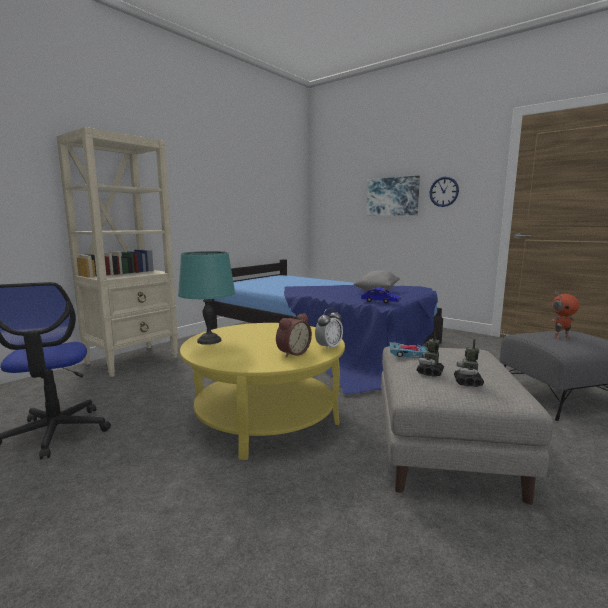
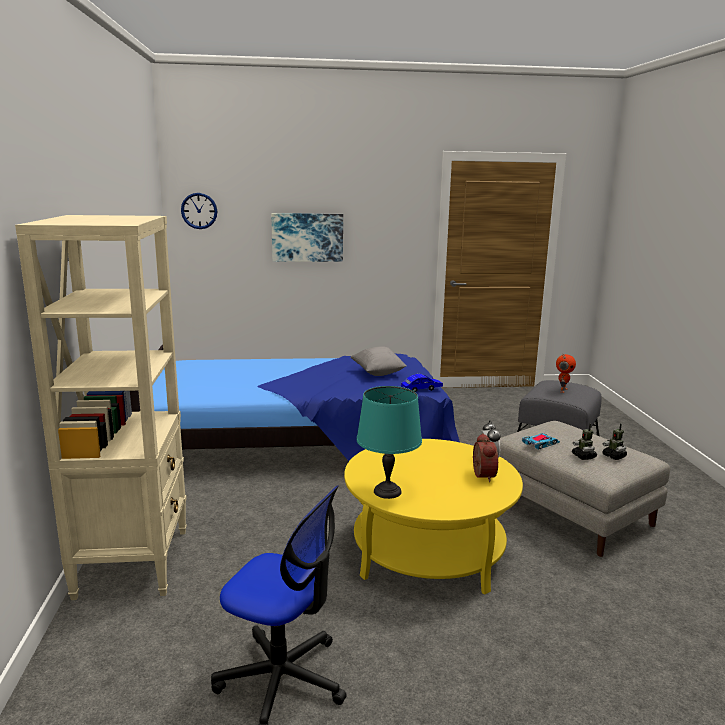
camera: 45 degrees left, 5 degrees up
(444, 191) = (373, 234): wall clock -> wall clock (199, 211)

